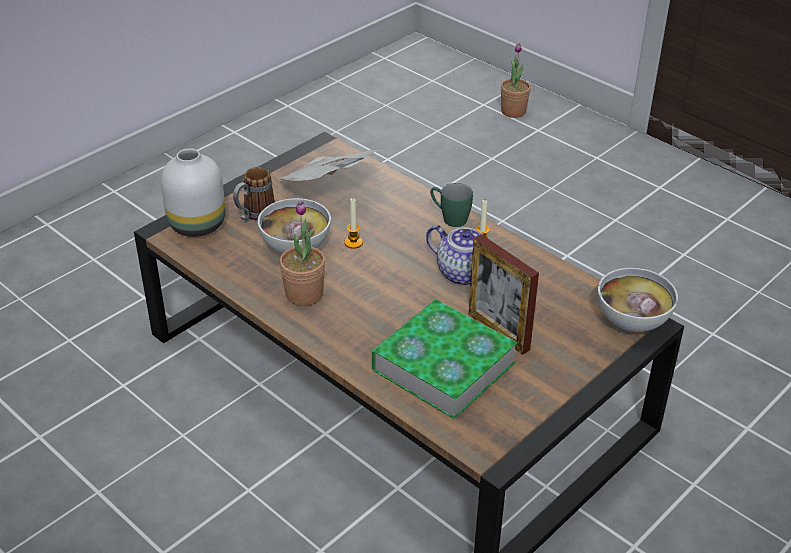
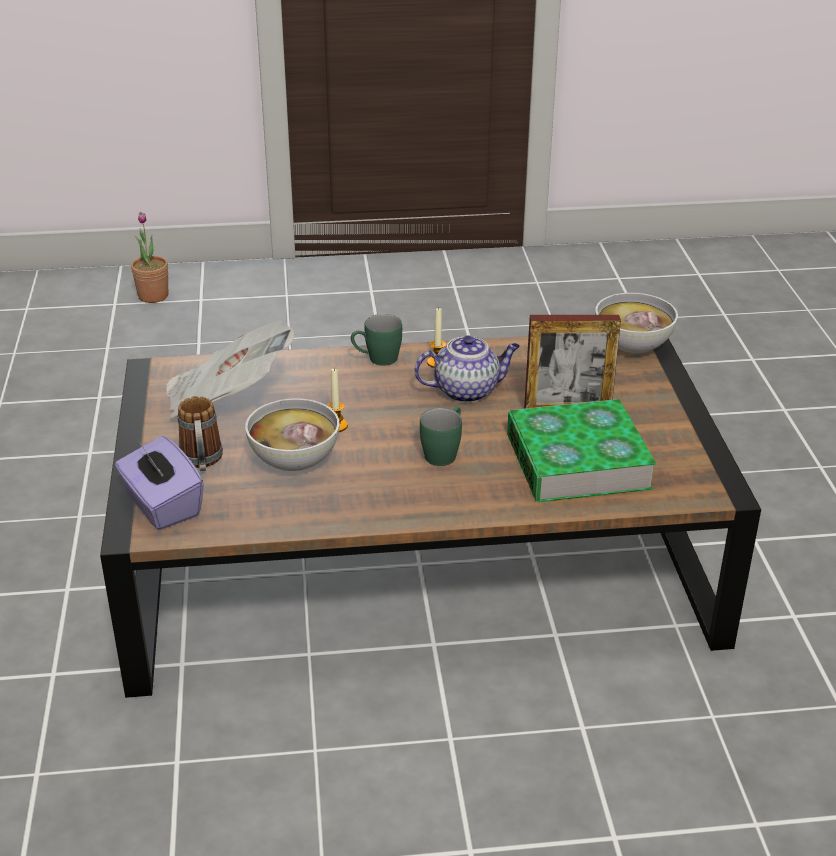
camera: 50 degrees left, 5 degrees down
(198, 225) = (162, 506): white vase -> purple tissue box
(304, 294) = (374, 490): potted plant -> none
(379, 301) = (444, 452): none -> green mug

